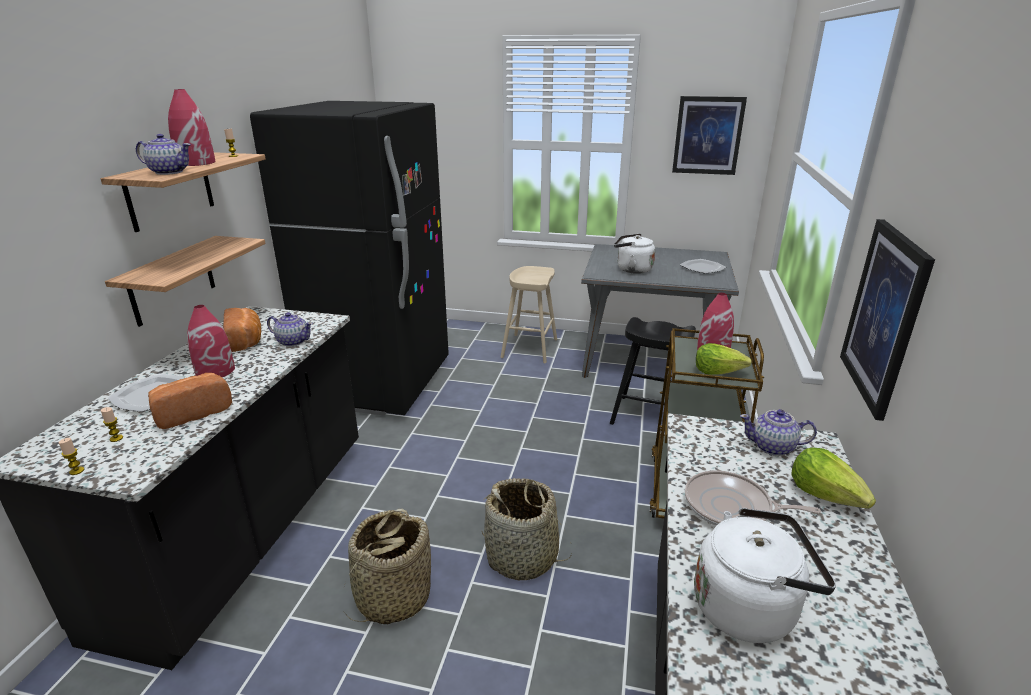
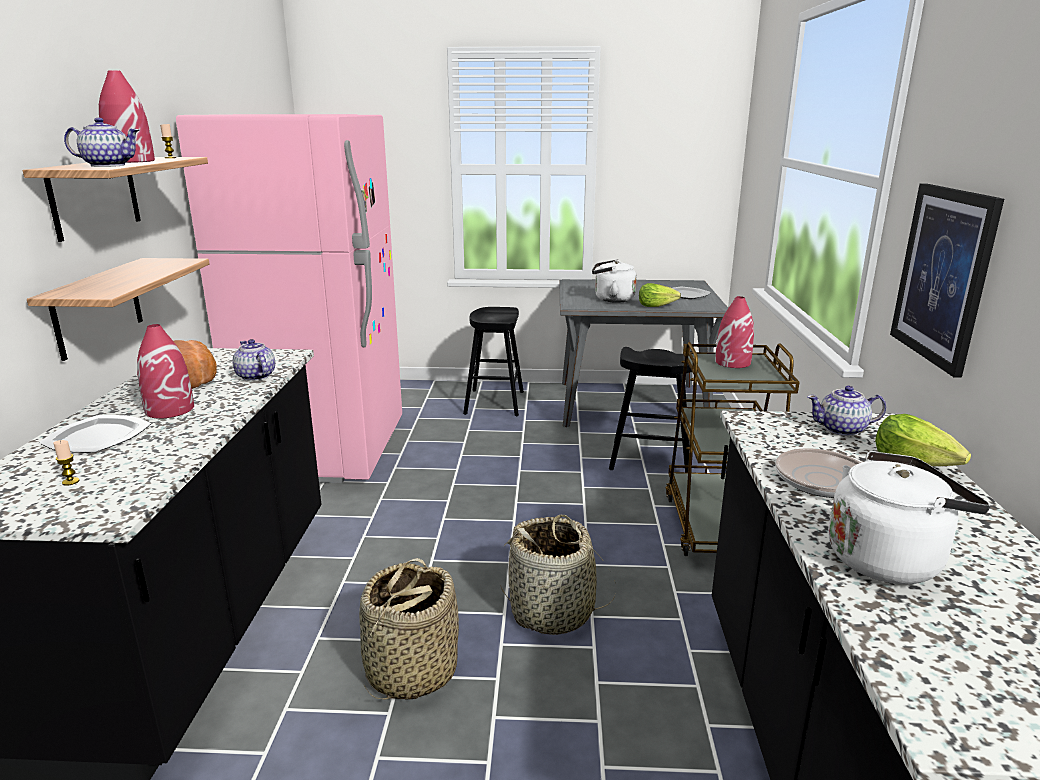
camera: 10 degrees left, 5 degrees down
(77, 471) = (33, 517): candle -> none
(192, 412) = (161, 449): bread -> none
(293, 341) = (255, 376): teapot -> teapot turned 135 degrees counterclockwise
(381, 382) = (327, 450): black fridge -> pink fridge
(529, 348) = (494, 403): beige stool -> black stool
(708, 135) = (677, 154): picture -> none
(718, 371) = (746, 379): lettuce -> lettuce (656, 306)

